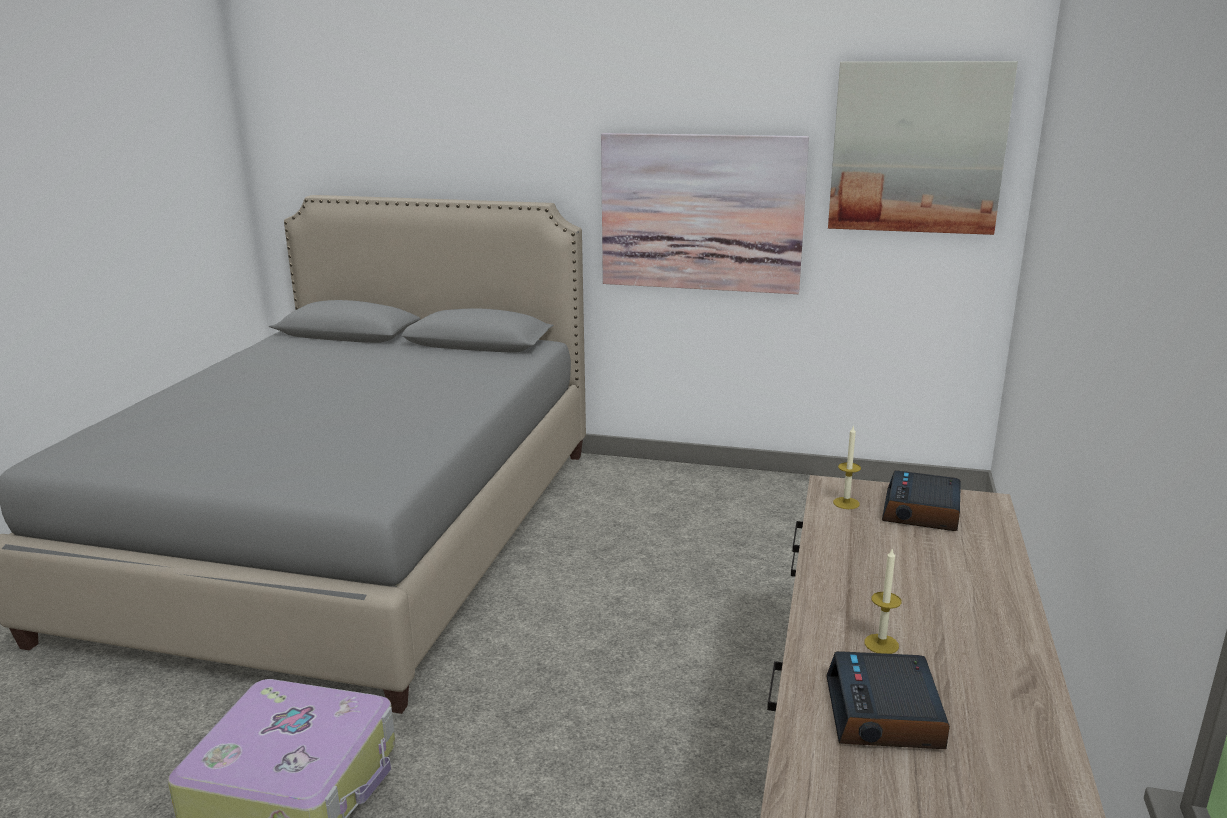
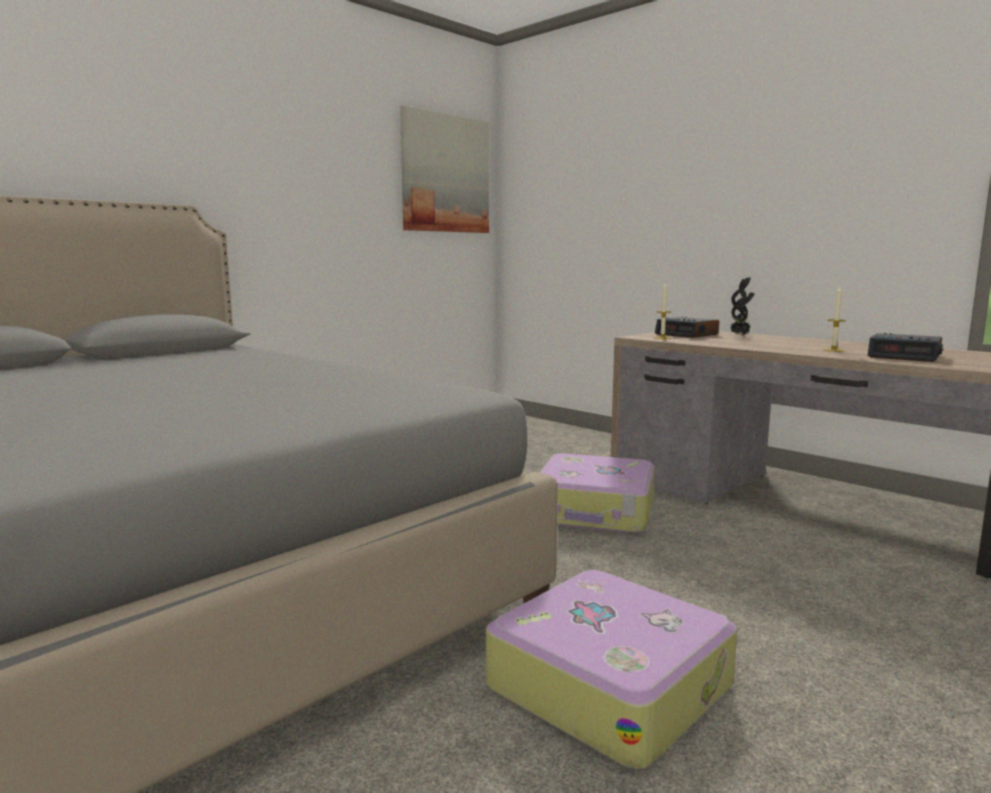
camera: 60 degrees left, 10 degrees down
(674, 674) = (595, 511): none -> suitcase
(701, 213) = (317, 219): picture -> none
(974, 550) = (740, 335): none -> potted plant

